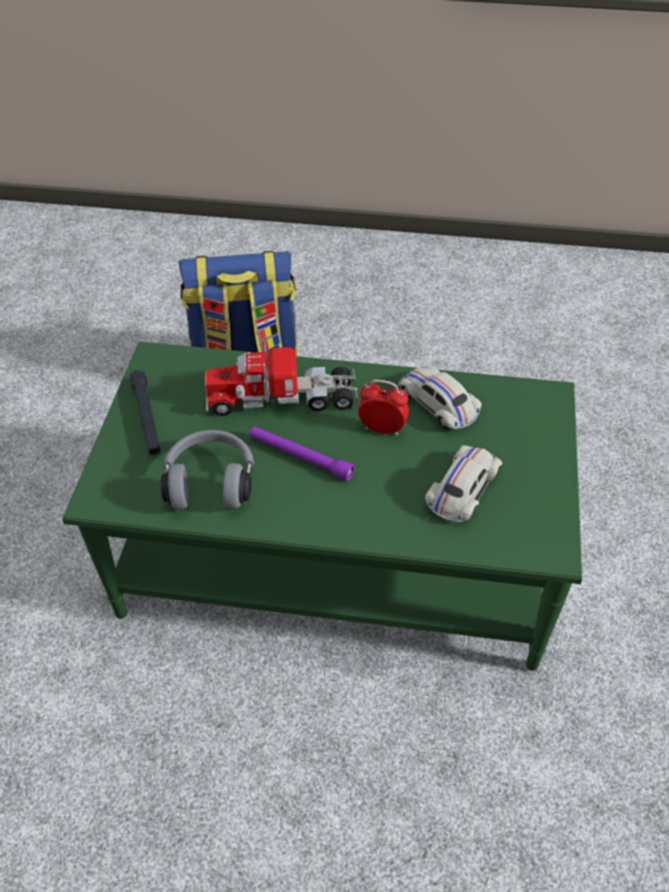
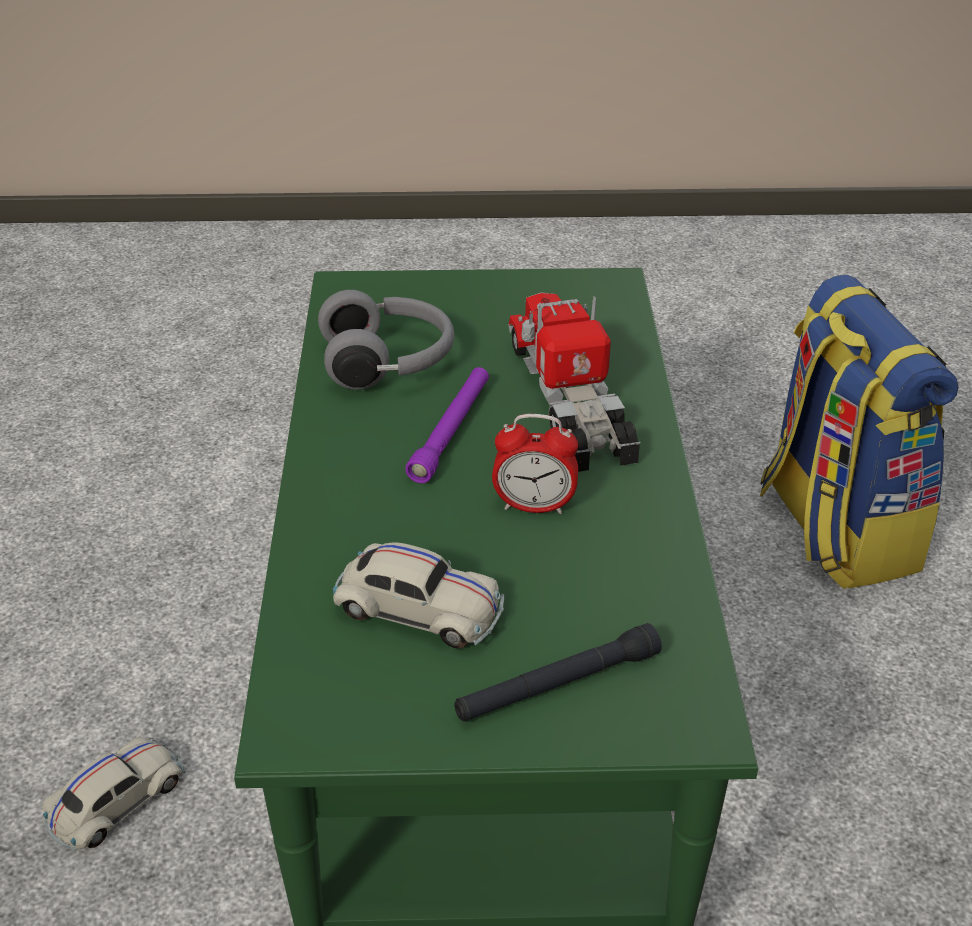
camera: 80 degrees right, 10 degrees down
(147, 418) = (493, 297): black flashlight -> black flashlight (557, 685)
(382, 429) = (534, 506): alarm clock -> alarm clock turned 90 degrees clockwise
(438, 403) = (617, 566): white toy car -> white toy car (117, 802)

